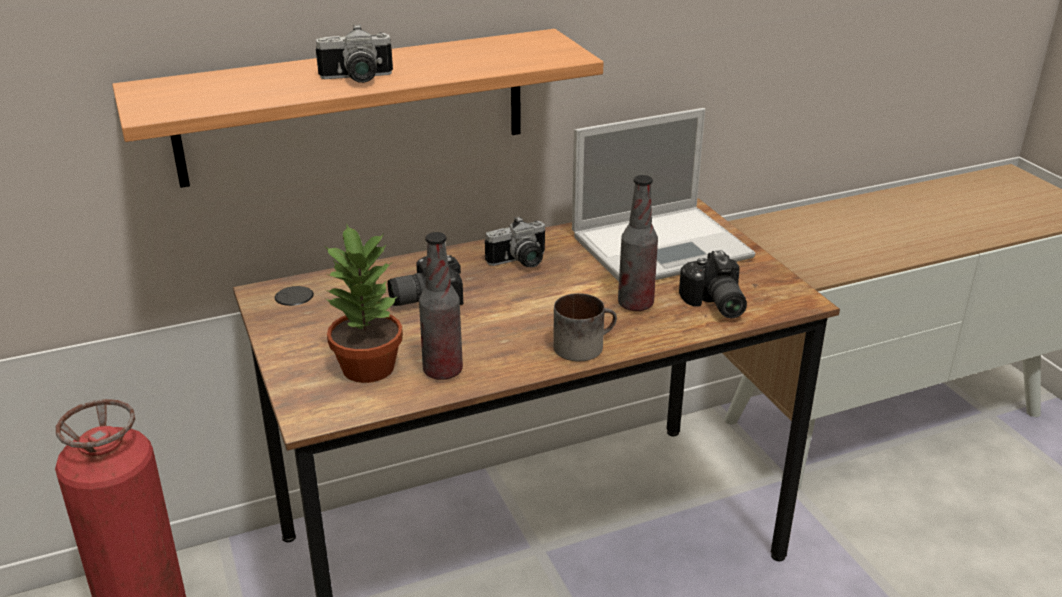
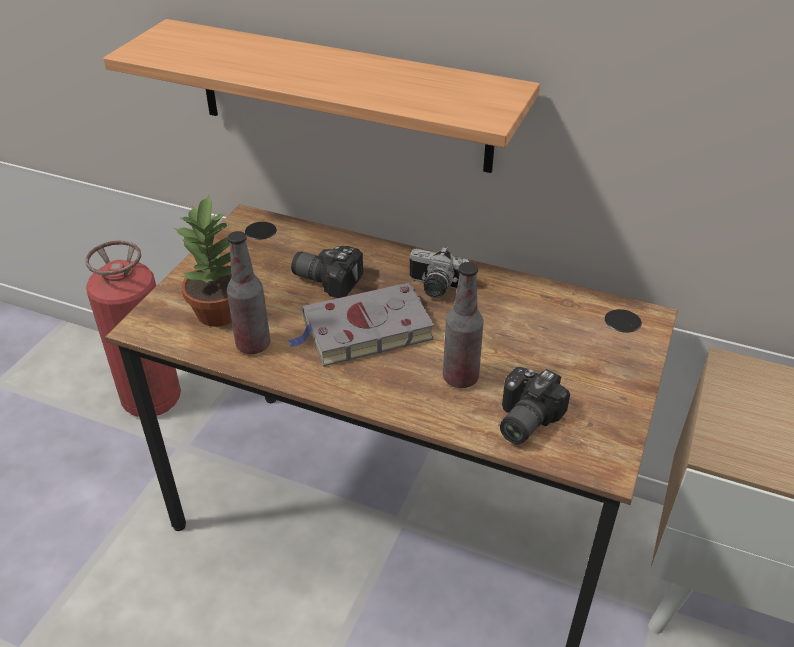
camera: 45 degrees right, 10 degrees up
(357, 79) = (295, 75): camera -> none
(516, 315) = (364, 331): none -> grey book
(583, 345) = (369, 387): mug -> none
(663, 245) = (568, 338): laptop -> none

